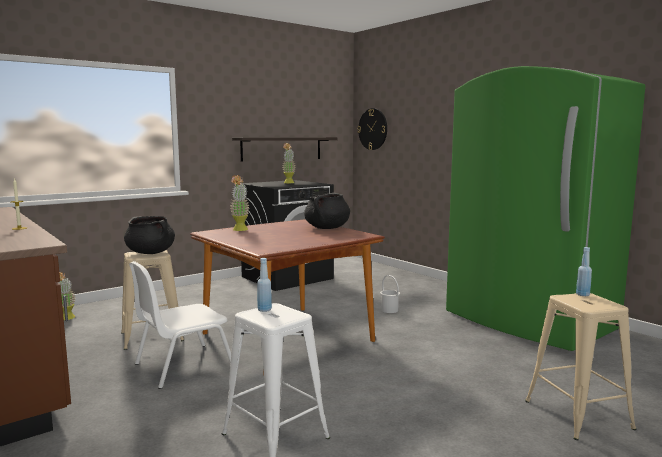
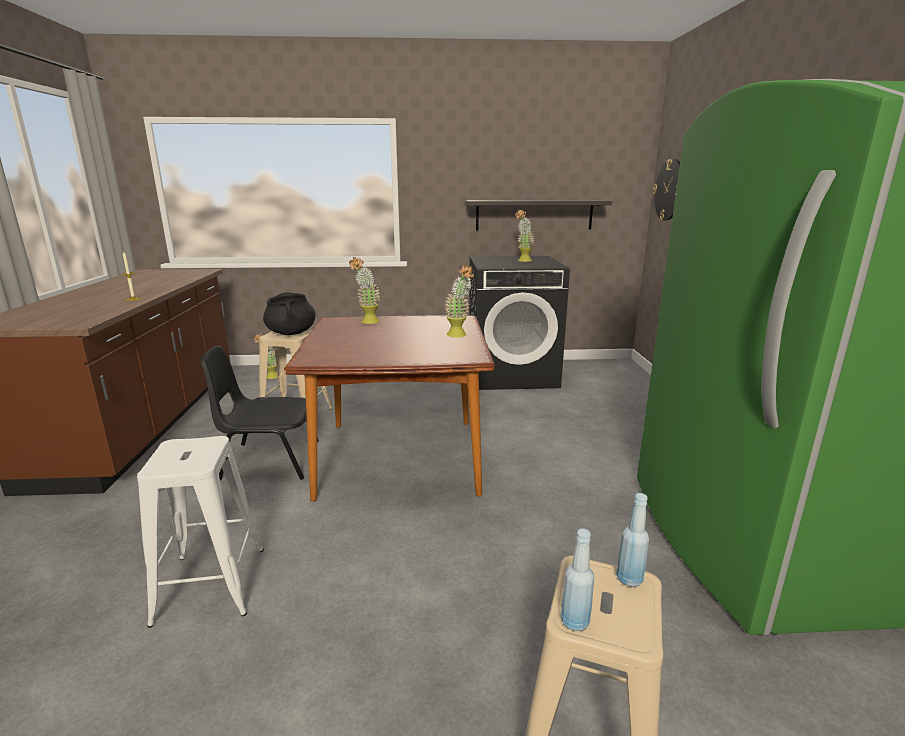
camera: 35 degrees right, 10 degrees up
(182, 366) = (269, 460): white chair -> black chair
(264, 310) = (194, 444): blue bottle -> blue bottle (574, 622)
(327, 228) = (459, 336): black cooking pot -> potted plant
(389, 310) = (564, 454): white bucket -> none

